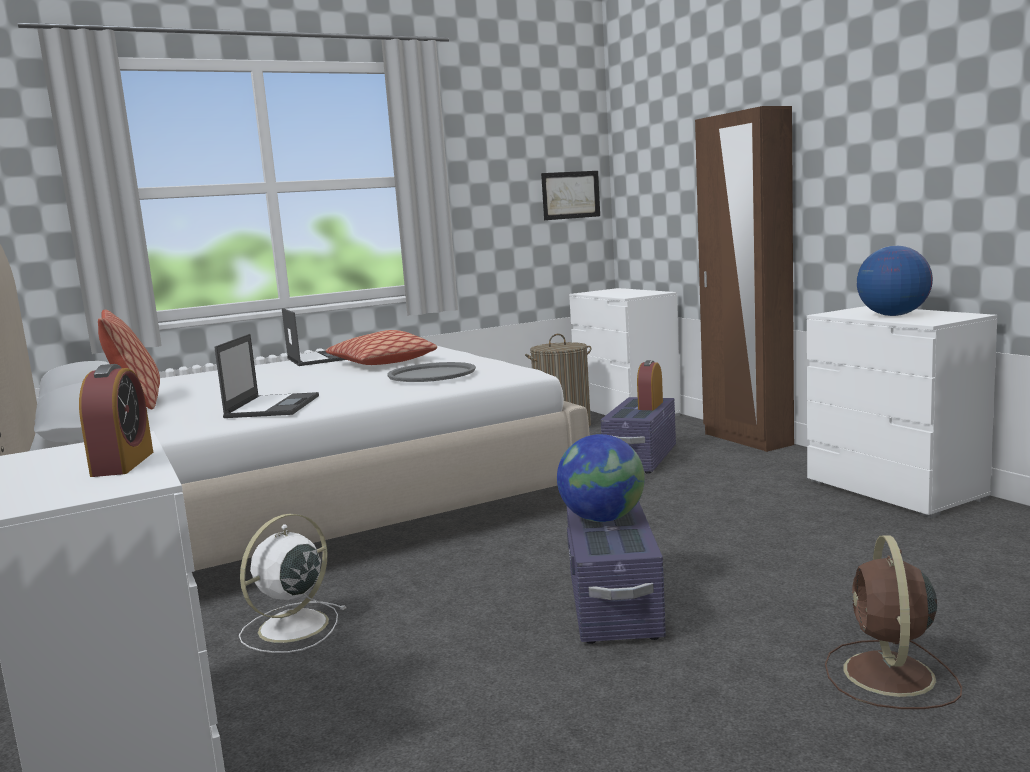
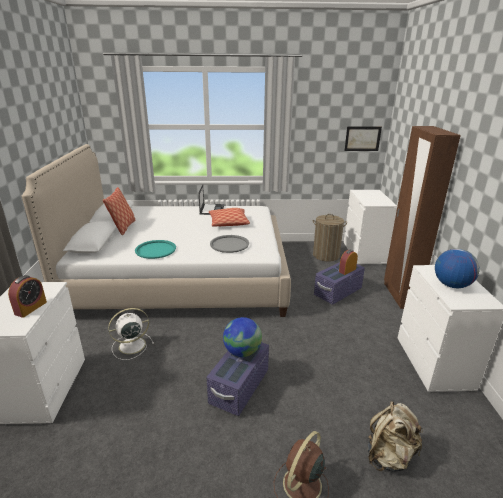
camera: 25 degrees right, 15 degrees up
(273, 406) = (155, 250): laptop -> turquoise tray
(970, 595) = (389, 456): none -> beige backpack

